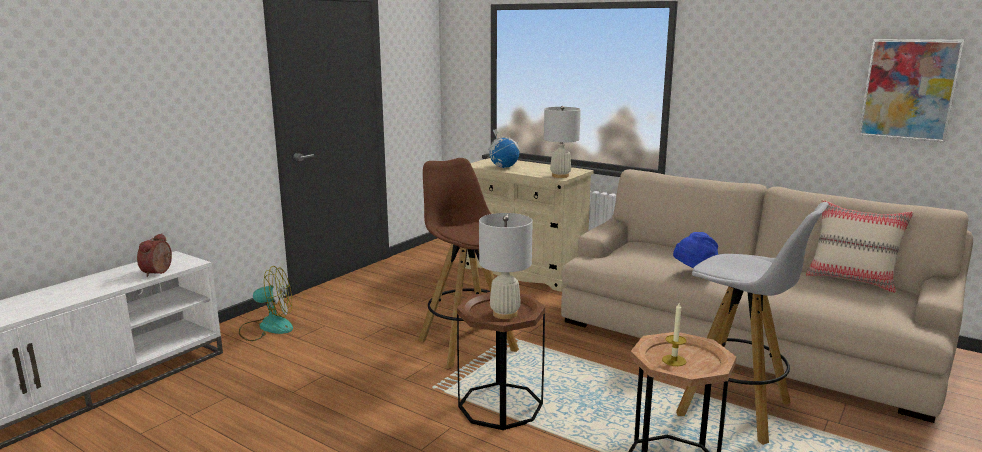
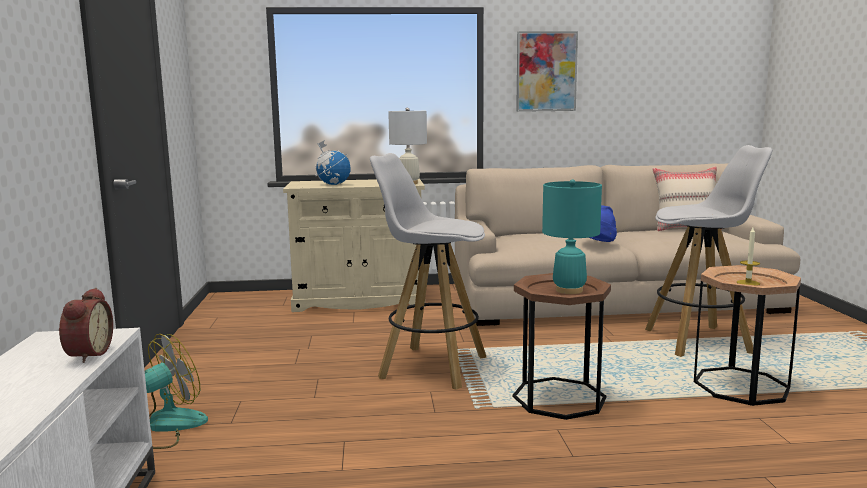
camera: 40 degrees left, 5 degrees down
(159, 272) = (86, 354): alarm clock -> alarm clock turned 150 degrees counterclockwise
(466, 345) = (431, 367): brown stool -> white stool
(504, 314) = (569, 290): white table lamp -> turquoise table lamp
(909, 89) = (672, 79): picture -> picture (546, 71)

